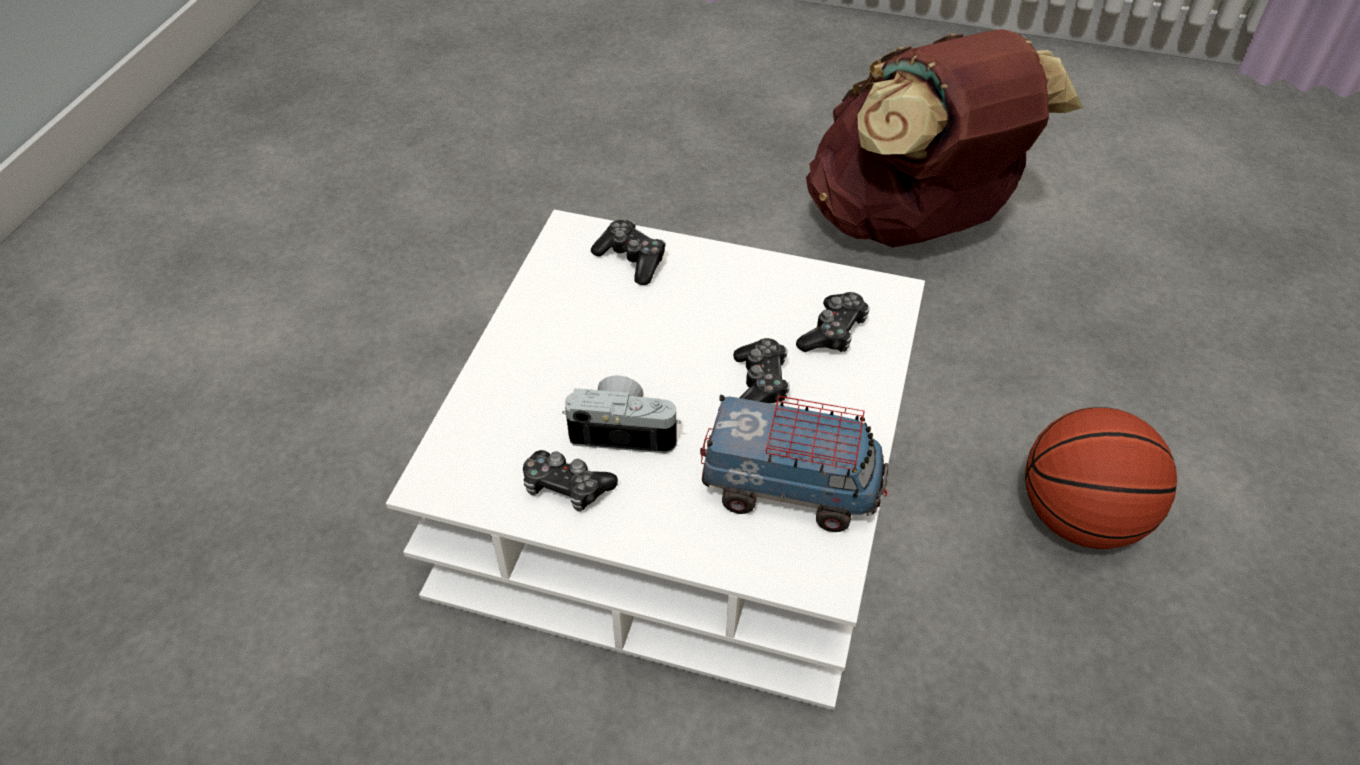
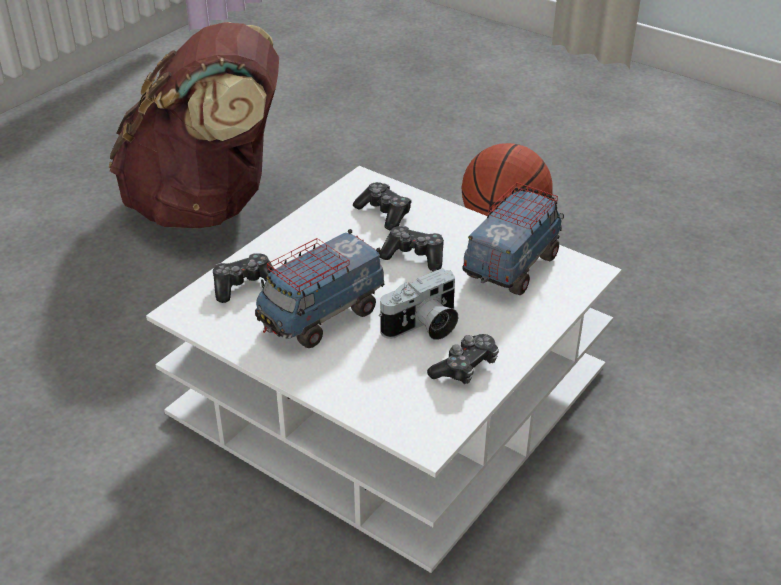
camera: 70 degrees left, 10 degrees down
(605, 335) = (321, 316): none -> toy truck
(624, 429) = (423, 327): camera -> camera turned 150 degrees counterclockwise

